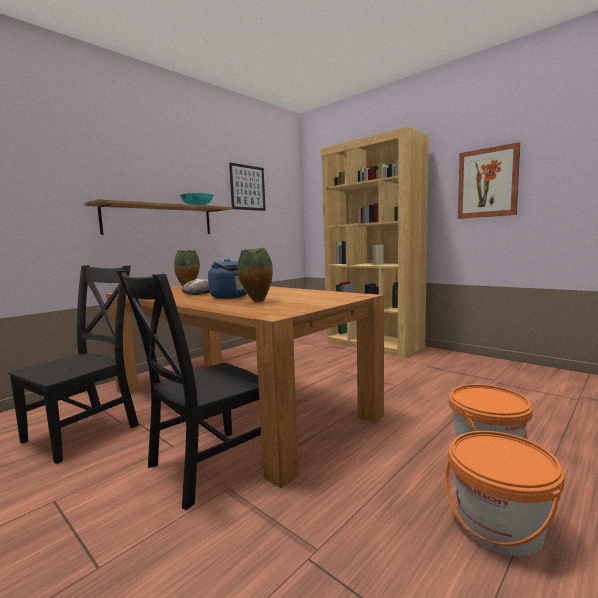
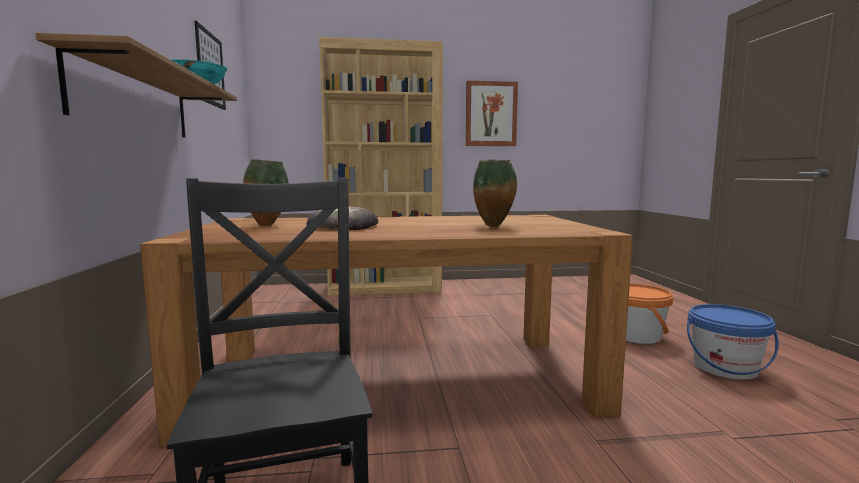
camera: 50 degrees left, 0 degrees up
(205, 467) = (537, 440): black chair -> none
(232, 297) = (430, 226): blue kettle -> none
(499, 525) = (725, 368): orange bucket -> blue bucket

